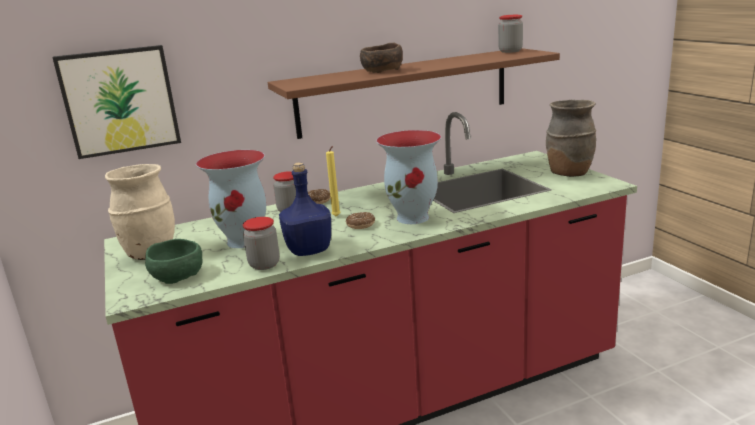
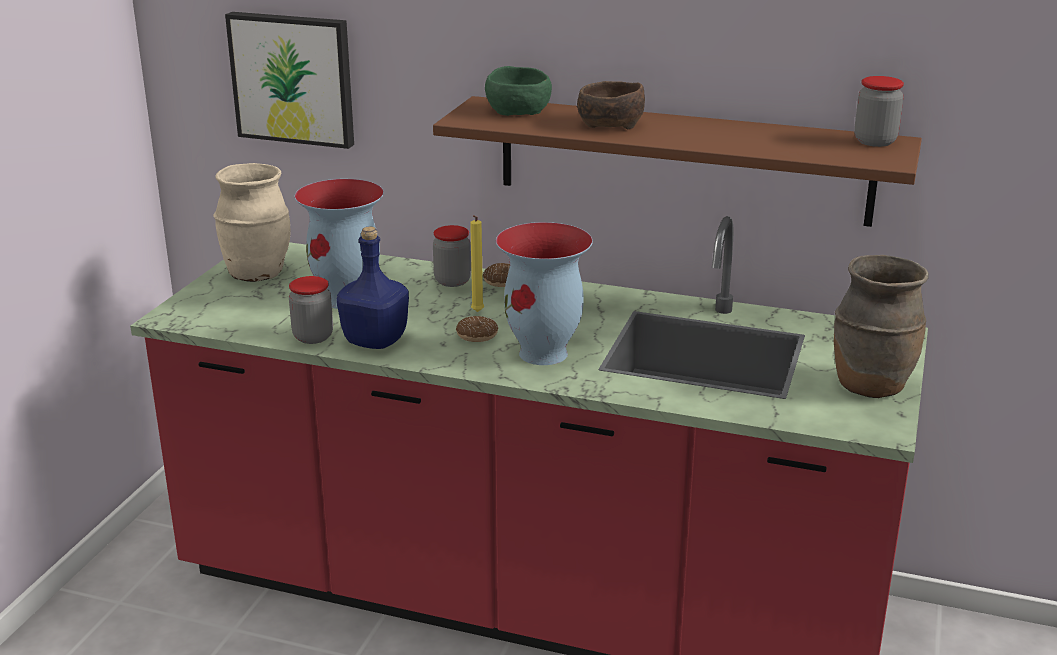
camera: 40 degrees right, 5 degrees up
(179, 275) = (236, 311): green bowl -> green bowl (519, 111)

